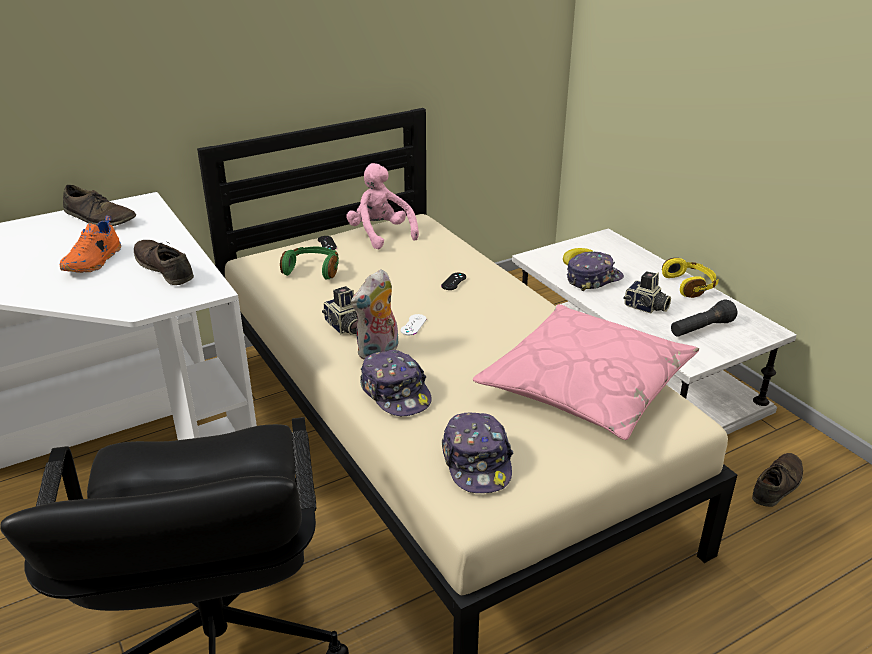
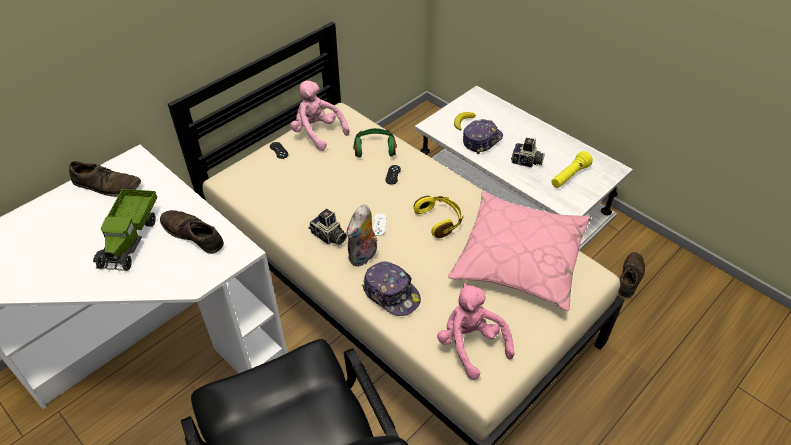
camera: 15 degrees left, 15 degrees up
(94, 262) = (130, 238): orange shoe -> toy truck
(313, 270) = (279, 181): green headphones -> green headphones (374, 148)
(477, 462) = (470, 344): cap -> pink plush toy
(690, 285) = (550, 135): yellow headphones -> yellow headphones (439, 220)
(701, 329) = (569, 176): black flashlight -> yellow flashlight

